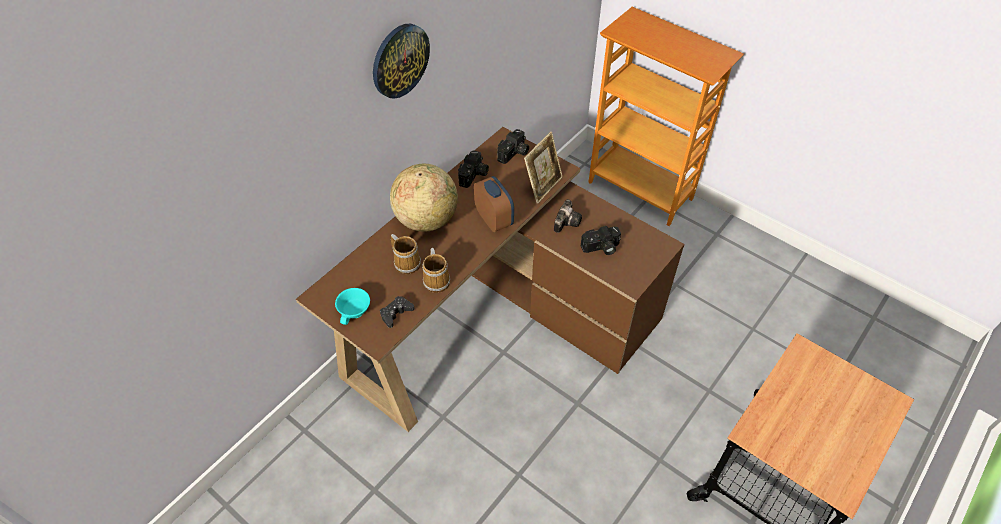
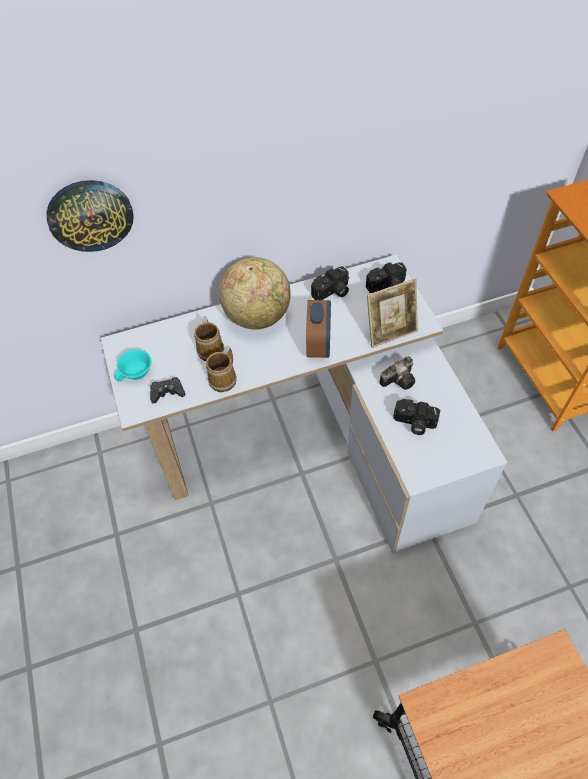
camera: 35 degrees right, 5 degrees up
(400, 60) = (256, 143): wall clock -> wall clock (90, 215)
(495, 320) = (315, 439): brown desk -> white desk

